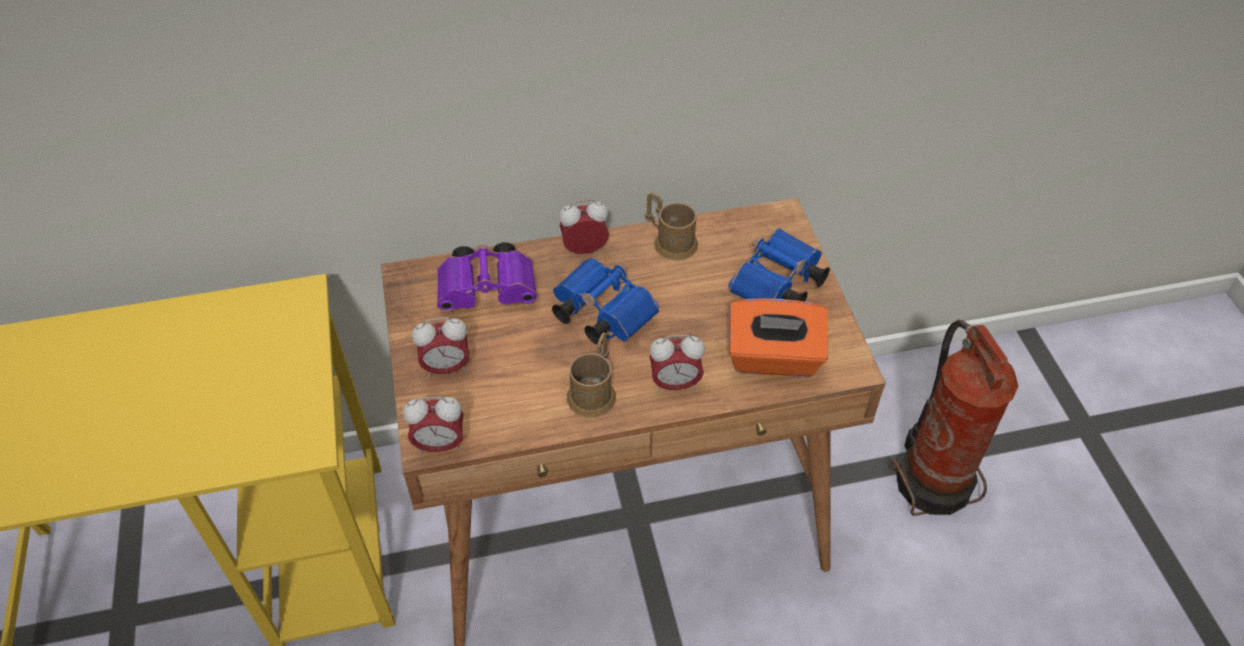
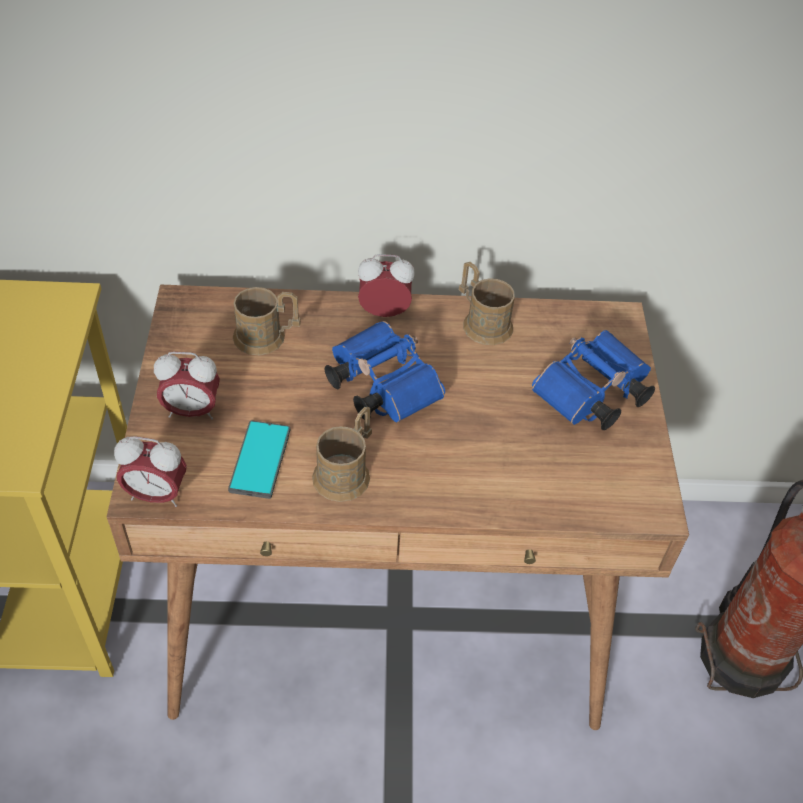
camera: 10 degrees right, 0 degrees up
(490, 291) = (267, 337): purple binoculars -> brown mug
(518, 397) = (260, 460): none -> phone
(675, 384) = (440, 483): alarm clock -> none
(773, 358) = (563, 478): orange tissue box -> none

